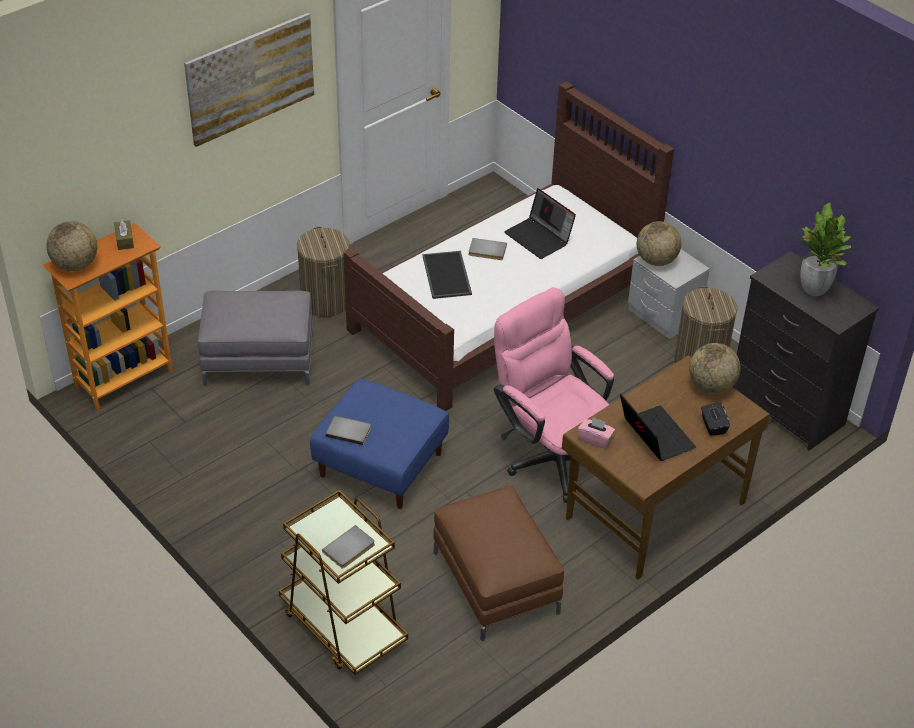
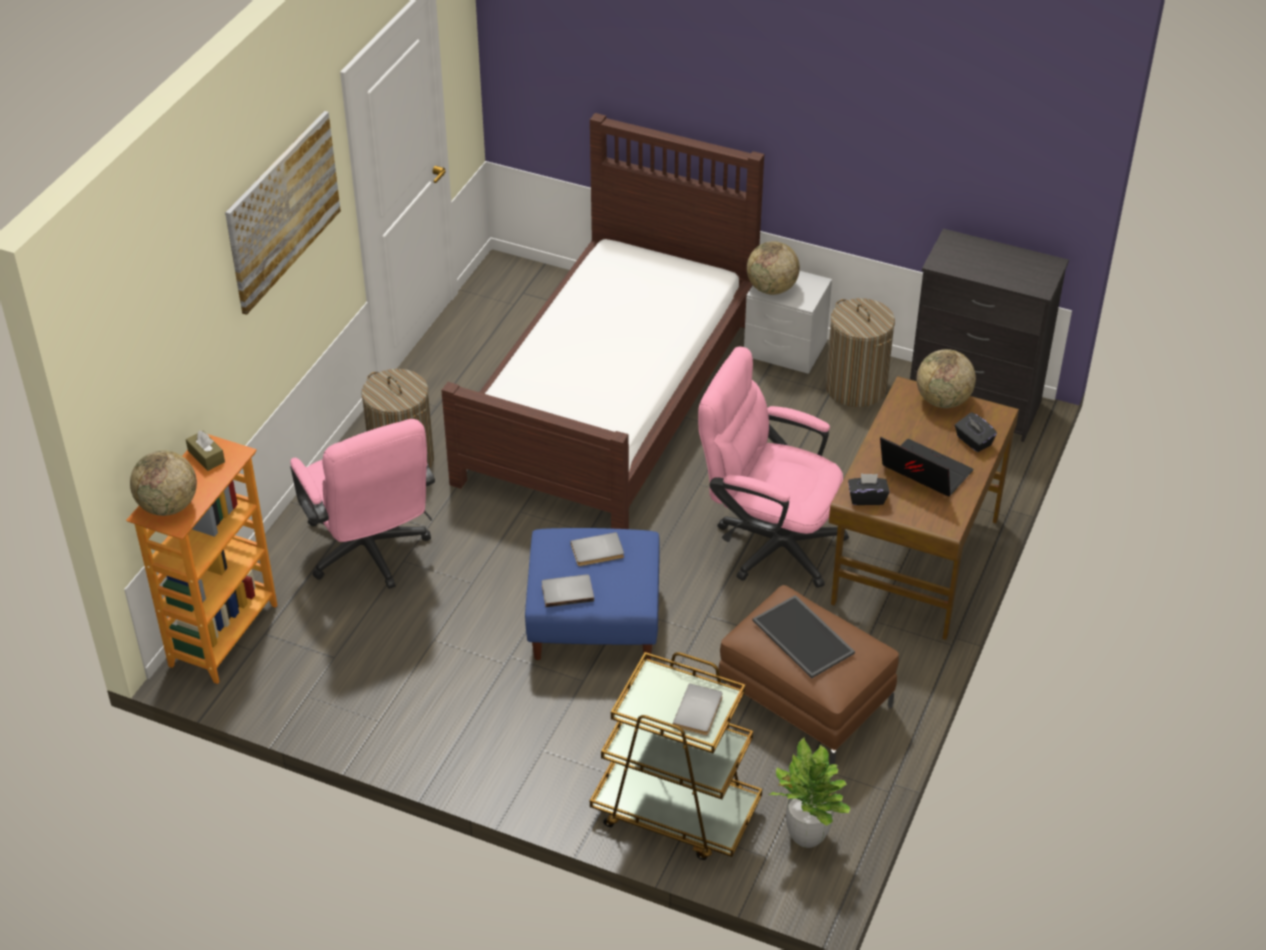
camera: 25 degrees left, 0 degrees up
(258, 359) = (370, 554): grey ottoman -> pink office chair
(448, 275) = (558, 379): tray -> tray (805, 637)
(487, 251) = (582, 338): grey book -> grey book (597, 552)
(539, 238) = (629, 304): laptop -> none
(595, 439) = (867, 498): pink tissue box -> black tissue box
(813, 288) = (993, 261): potted plant -> potted plant (806, 835)

